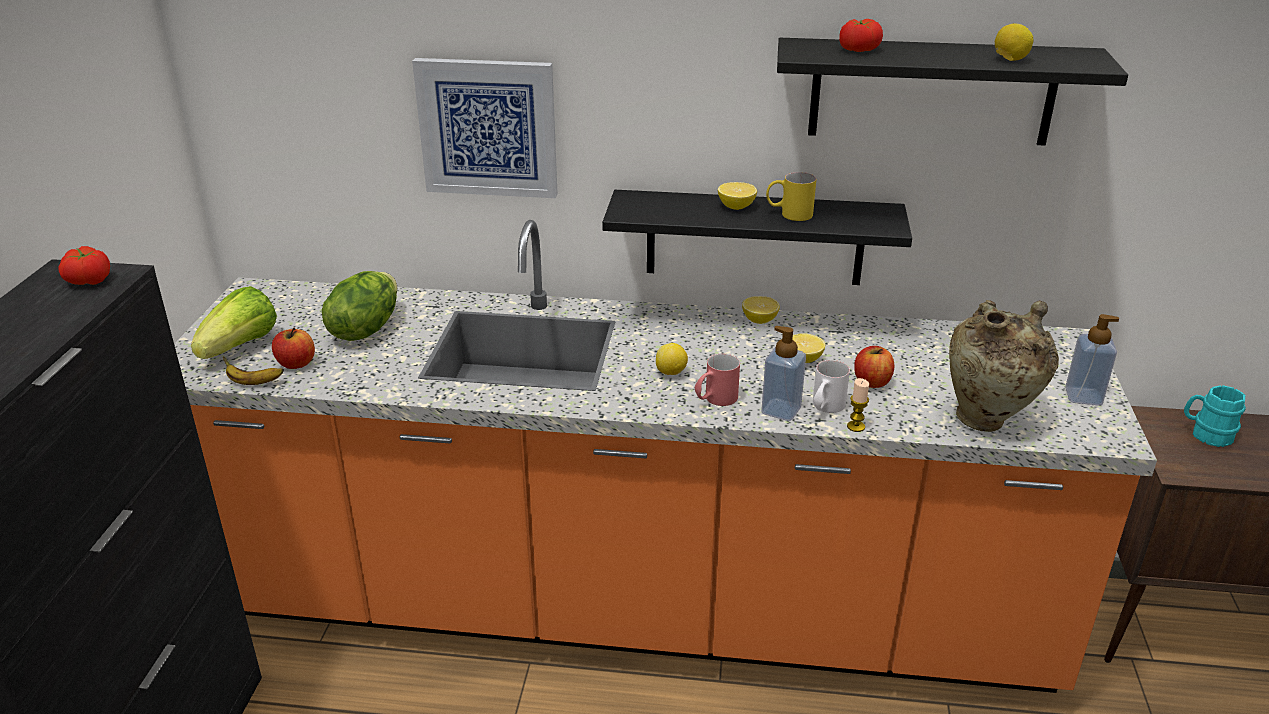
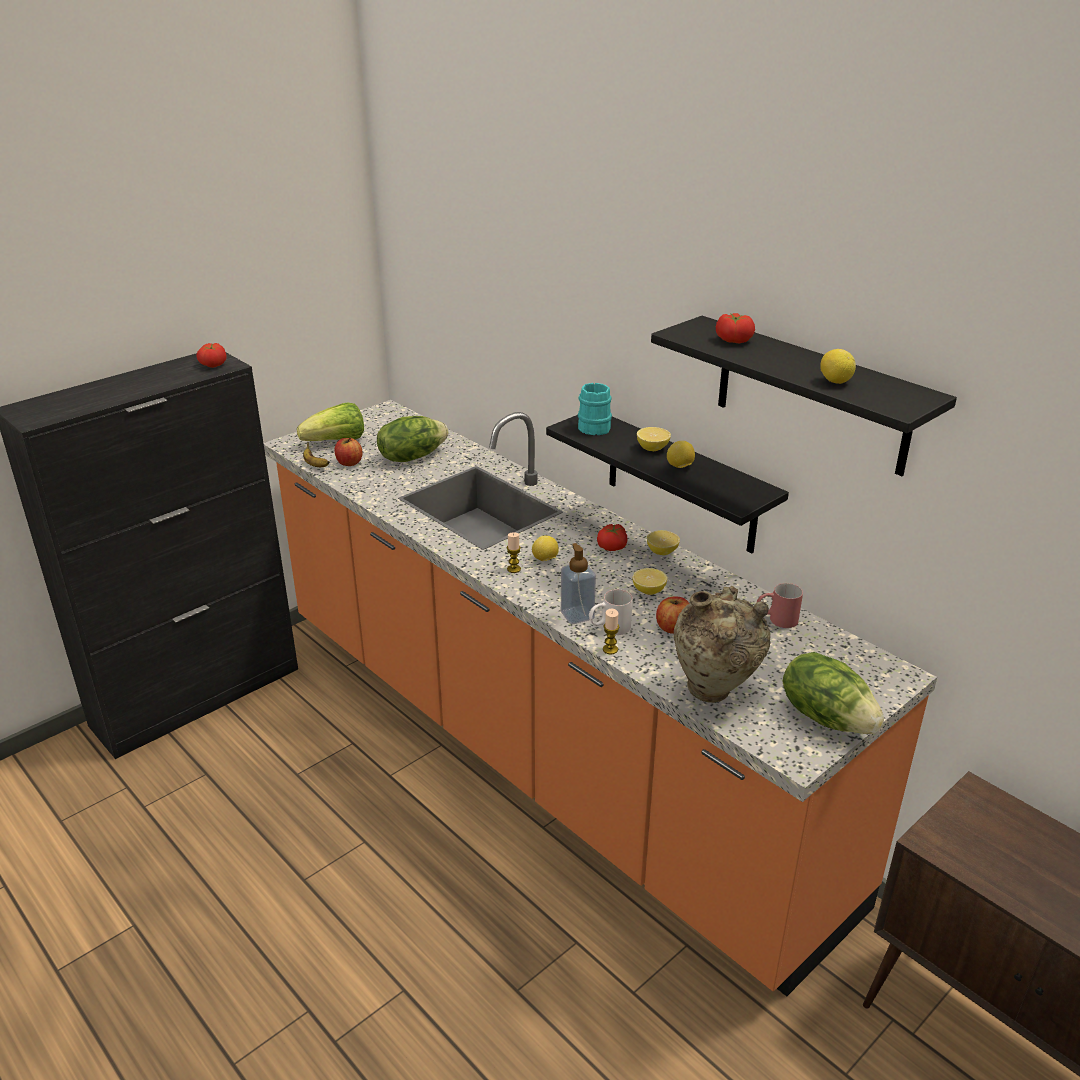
camera: 40 degrees right, 0 degrees up
(488, 127) = (524, 335): picture -> none
(656, 395) = (514, 569): none -> candle
(712, 334) = (612, 547): none -> tomato
(715, 400) = (545, 589): red mug -> red mug (776, 620)
(788, 214) = (680, 467): yellow mug -> lemon
(1083, 396) = (827, 716): soap dispenser -> lettuce
(1206, 434) = (1012, 832): turquoise mug -> turquoise mug (592, 426)

